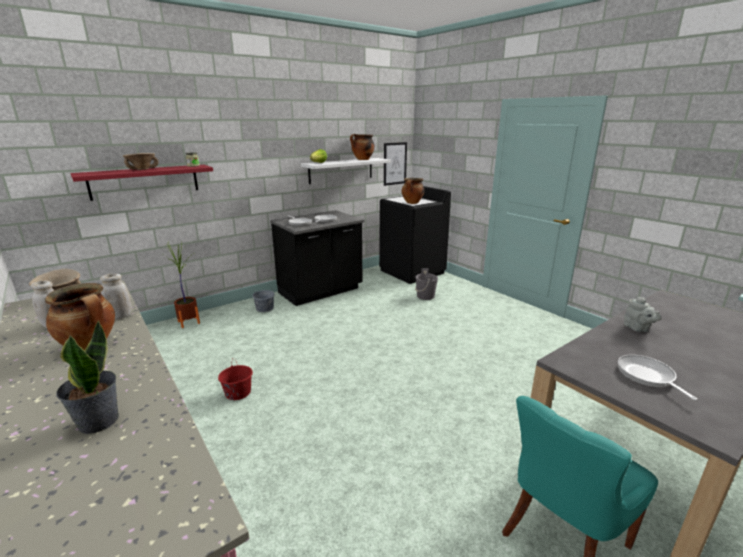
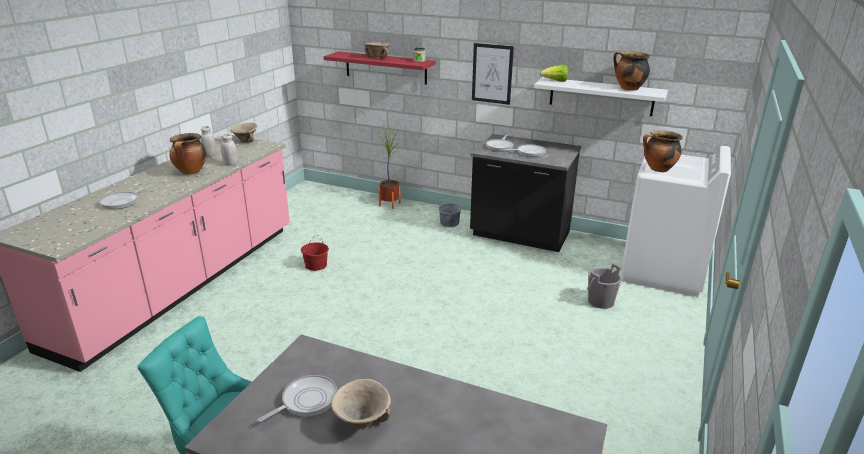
camera: 60 degrees right, 5 degrees up
(98, 421) = (122, 202): potted plant -> frying pan
(395, 163) = (704, 104): picture -> picture (492, 73)
(412, 272) = (663, 272): black washing machine -> white washing machine
(637, 328) = (427, 397): grey teapot -> none
(675, 358) = (361, 423): none -> beige bowl

